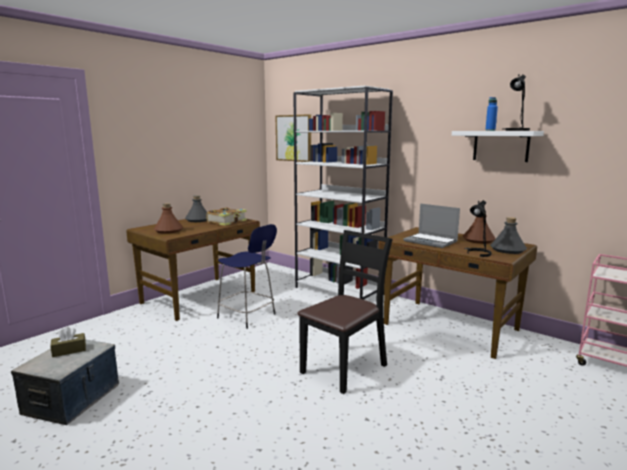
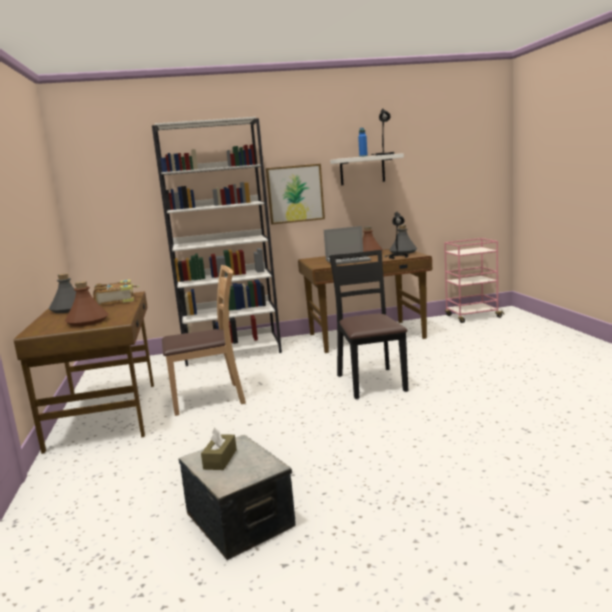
camera: 50 degrees left, 0 degrees up
(248, 316) = (209, 399): blue stool -> brown chair
(294, 138) = (112, 187): picture -> picture (295, 194)

